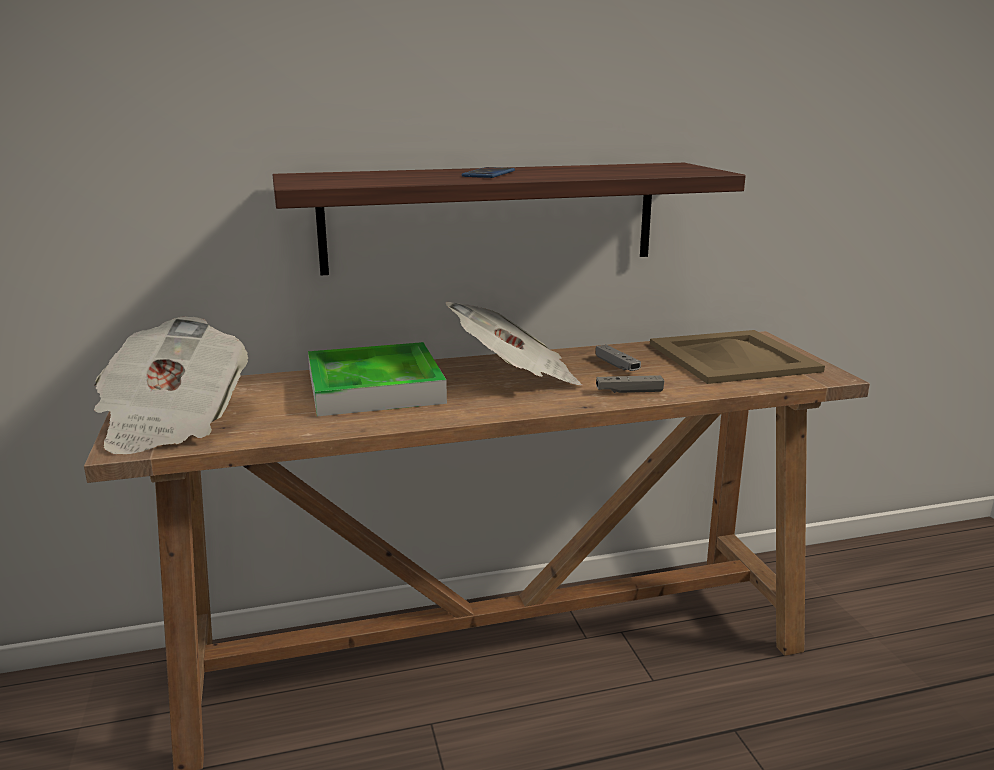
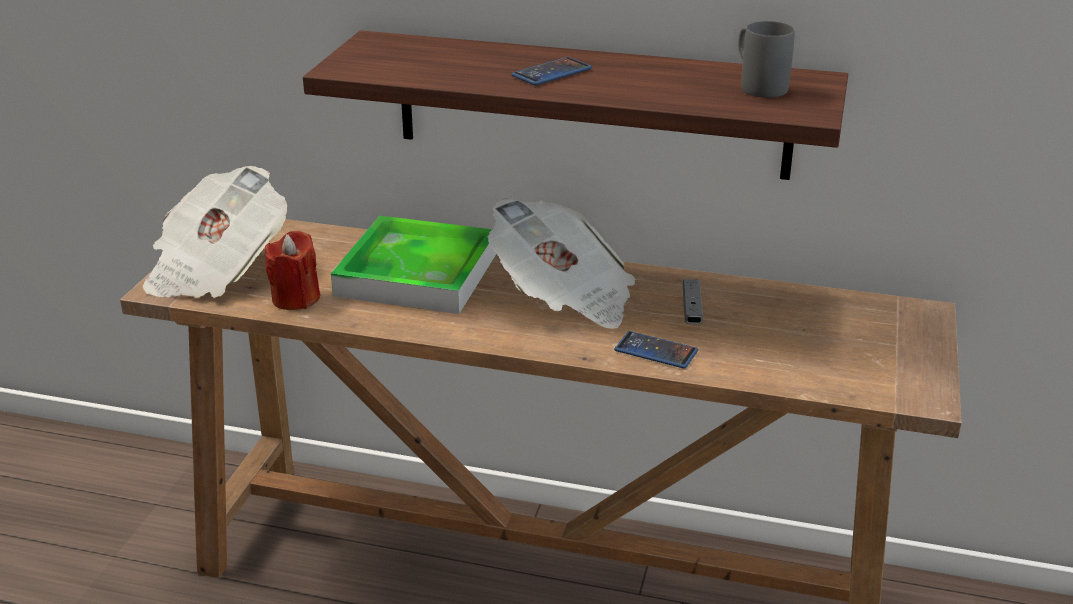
camera: 30 degrees right, 10 degrees up
(282, 425) = (296, 298): none -> red candle
(629, 391) = (656, 351): grey game controller -> phone
(646, 168) = (757, 86): none -> grey mug
(730, 357) = (842, 334): beige tray -> none

